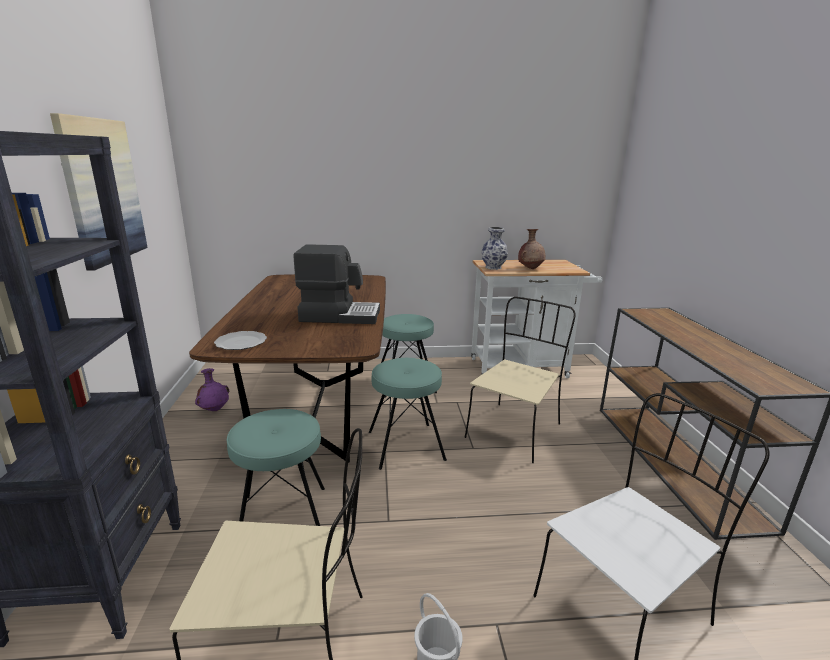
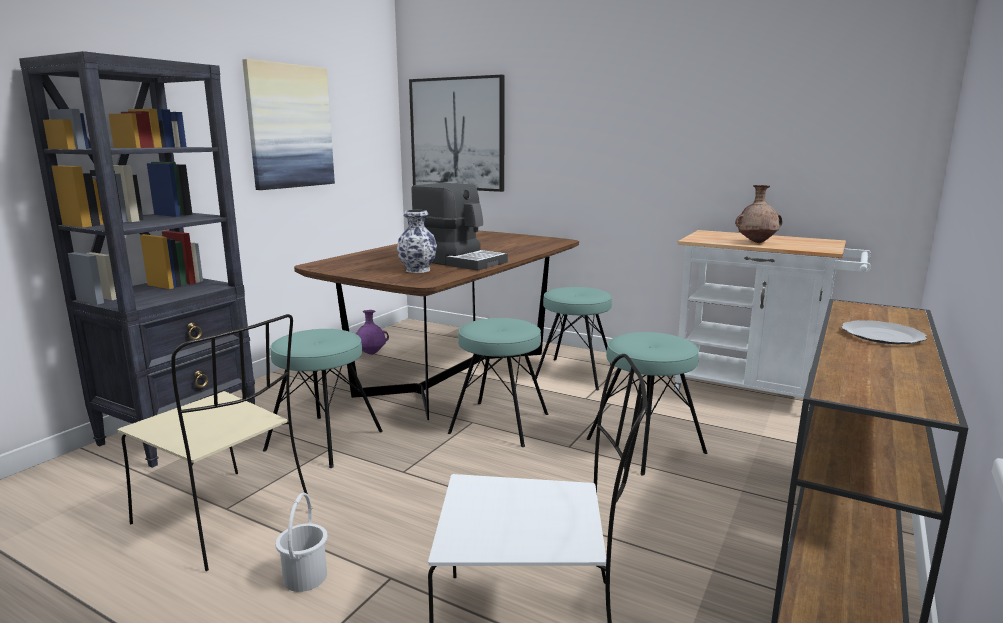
camera: 35 degrees right, 5 degrees down
(241, 343) = (341, 266): plate -> plate (883, 336)
(249, 187) = (457, 134): none -> picture
(493, 267) = (704, 237): vase -> vase (418, 270)
(514, 430) = (645, 446): beige chair -> turquoise stool

